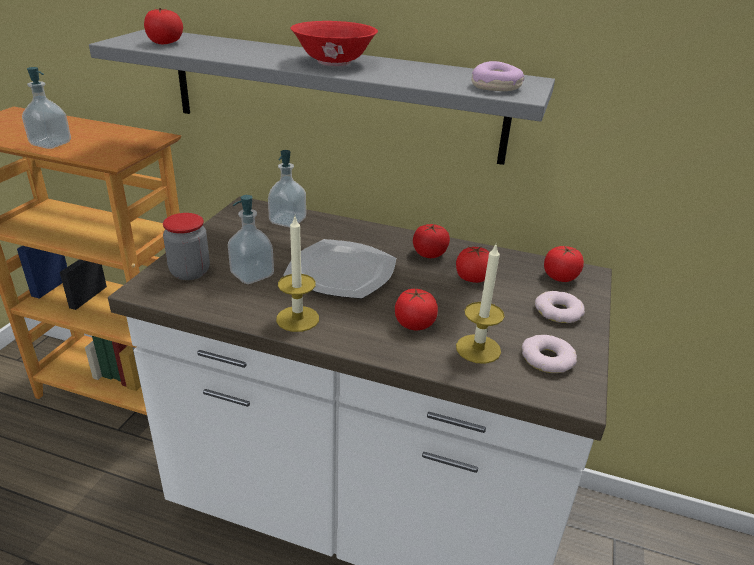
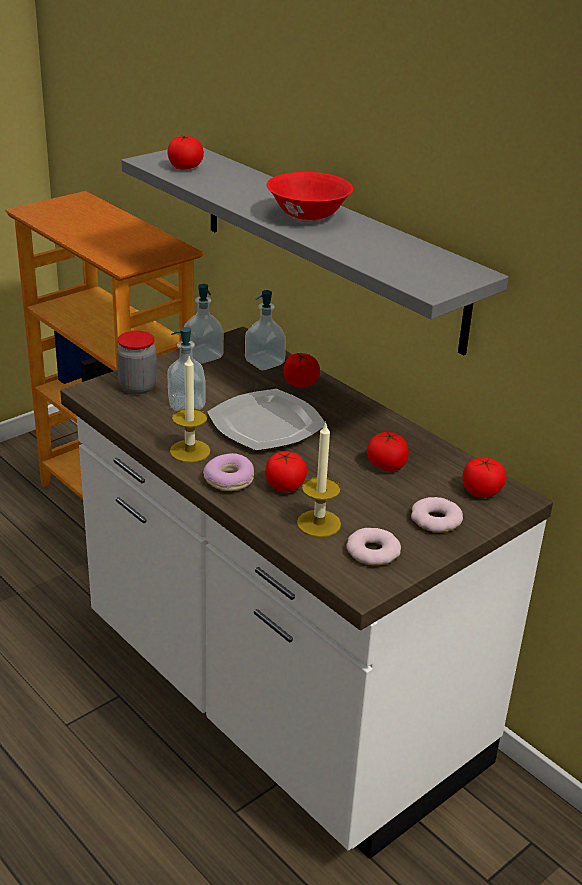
camera: 30 degrees right, 0 degrees up
(51, 144) = (86, 239): soap dispenser -> soap dispenser (203, 356)
(429, 254) = (369, 431): tomato -> tomato (300, 383)
(496, 87) = (421, 275): donut -> donut (229, 480)

